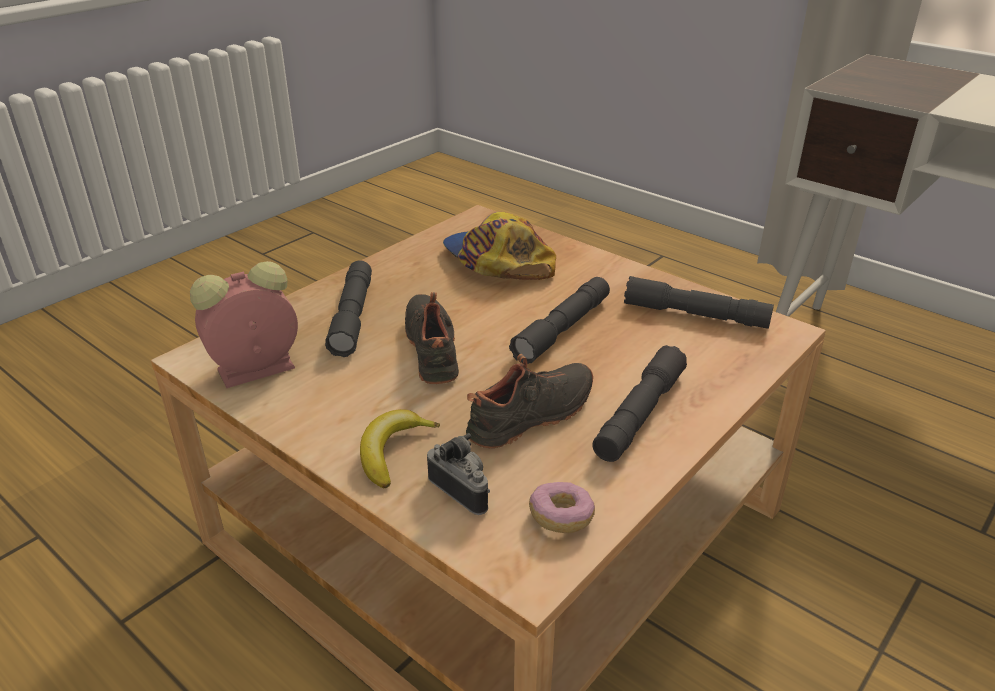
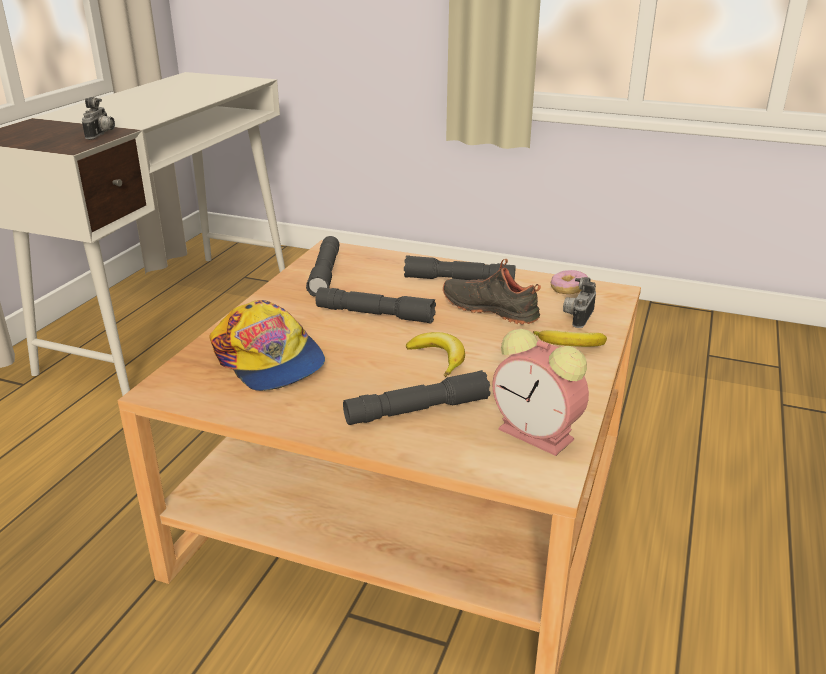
camera: 110 degrees left, 5 degrees down
(434, 348) = (439, 358): black shoe -> banana
(496, 261) = (269, 360): cap -> cap turned 75 degrees counterclockwise
(894, 97) = (102, 135): none -> camera

